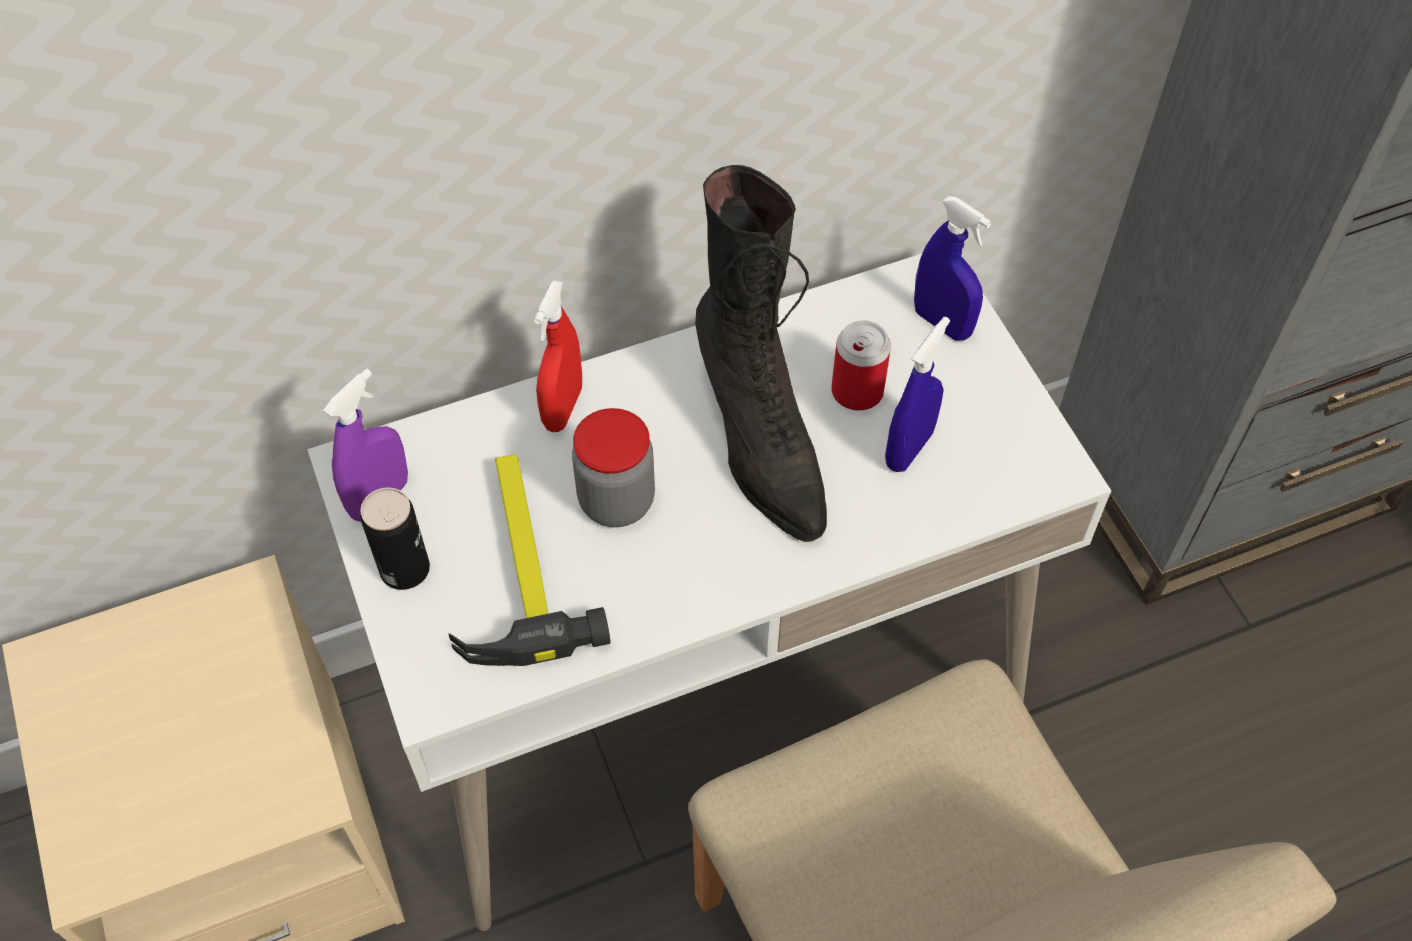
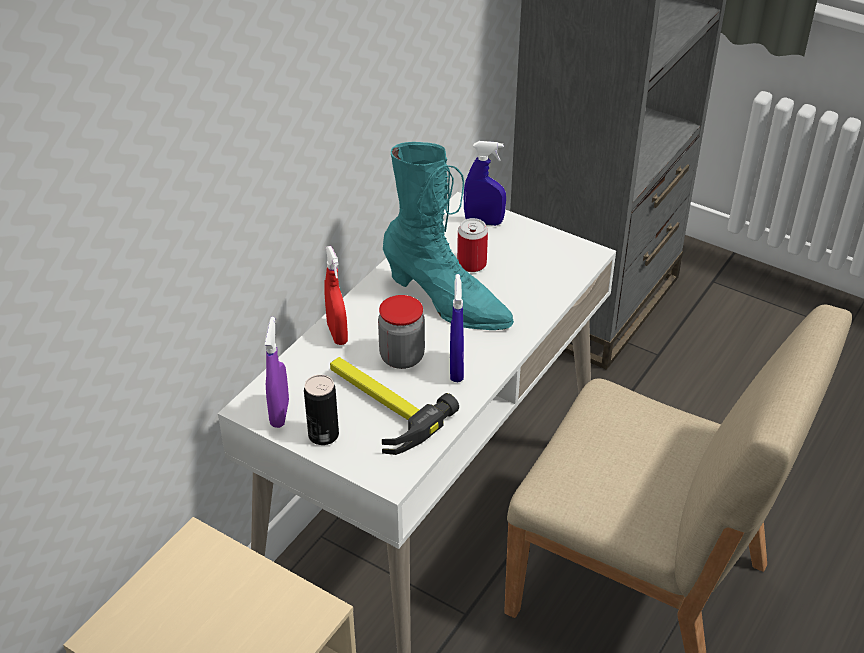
camera: 35 degrees left, 15 degrees down
(759, 441) = (446, 303): black boot -> turquoise boot
(909, 449) = (516, 275): blue spray bottle -> blue spray bottle (456, 369)

